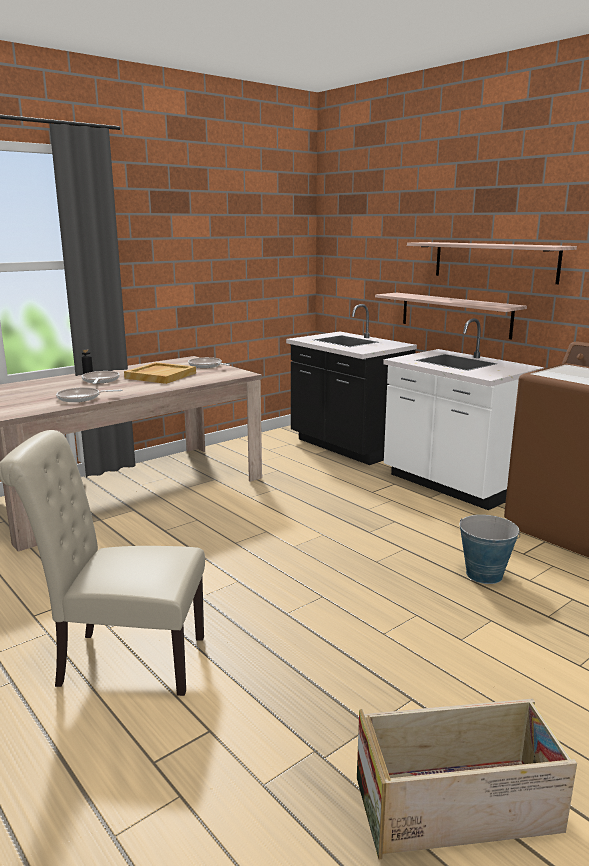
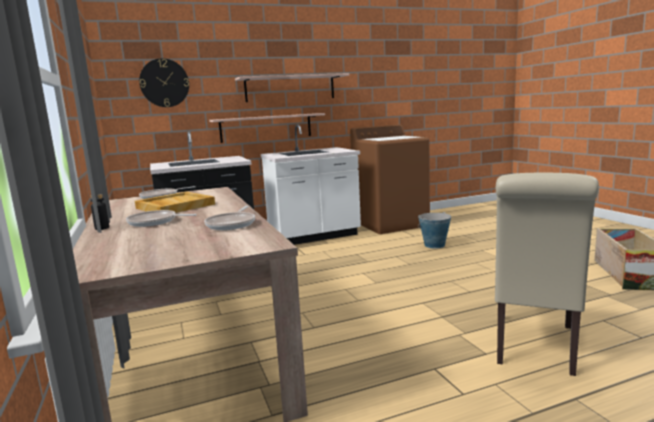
camera: 70 degrees left, 5 degrees down
(363, 243) = (164, 83): none -> wall clock

